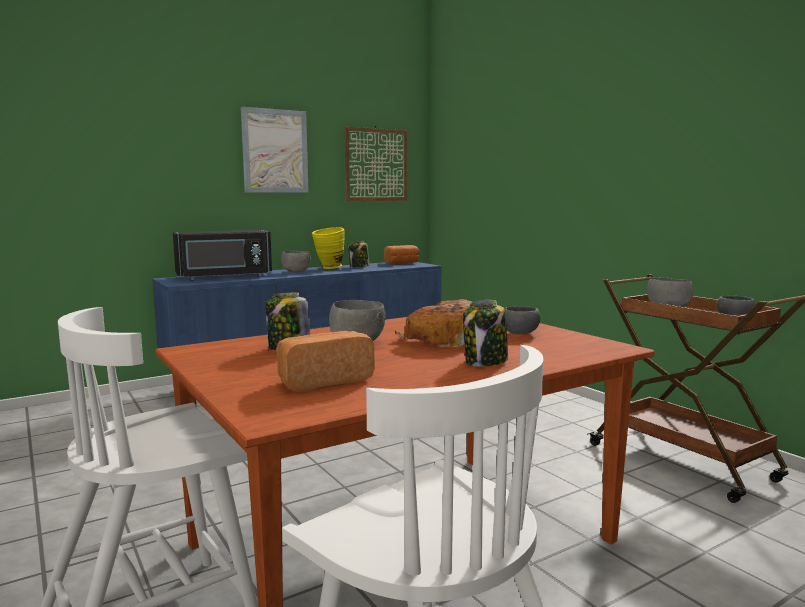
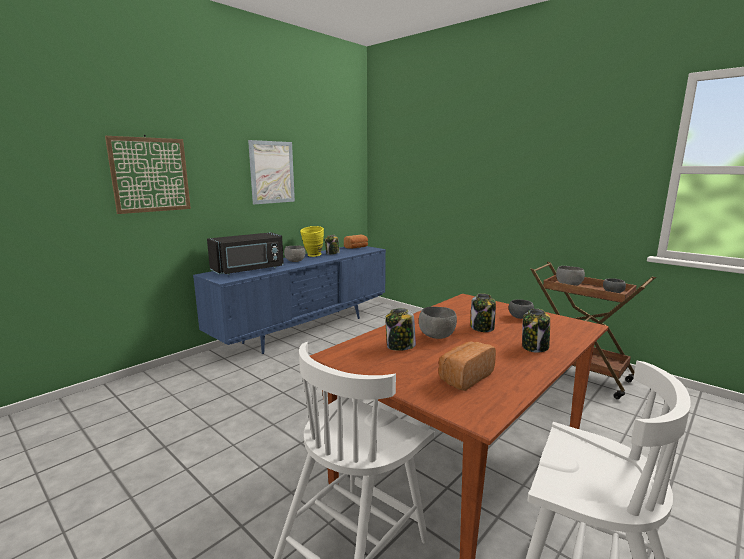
camera: 15 degrees left, 5 degrees up
(376, 163) = (335, 178): picture -> picture (150, 173)
(441, 339) = (482, 328): bread -> jar

